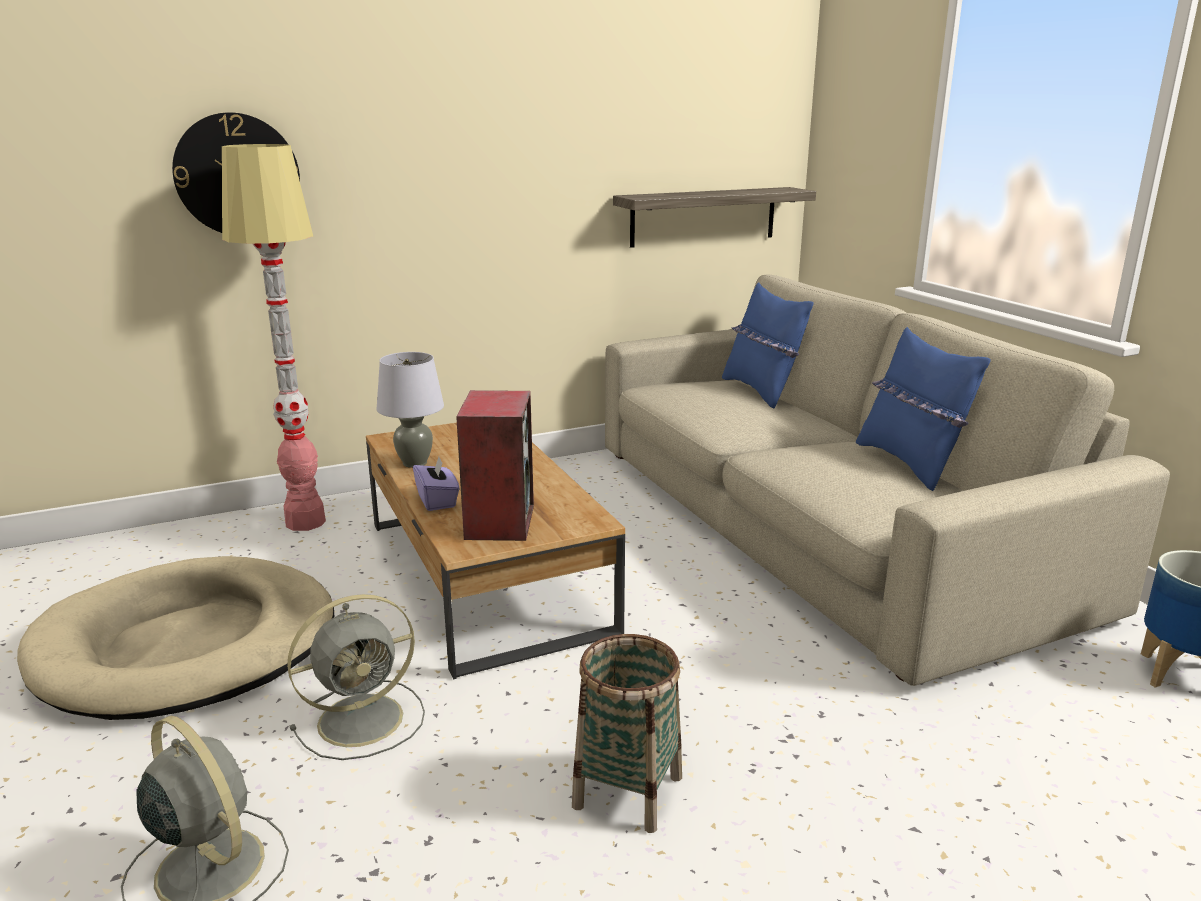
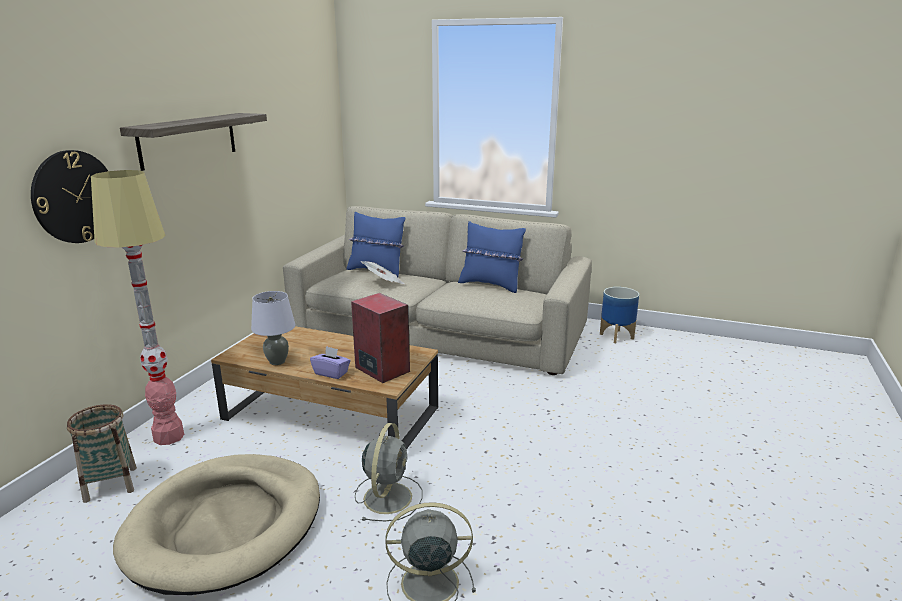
camera: 45 degrees left, 0 degrees up
(628, 791) = (529, 457): basket -> basket (111, 484)
(703, 216) = (308, 178): shelf -> shelf (188, 140)
(726, 409) = (384, 283): none -> newspaper

